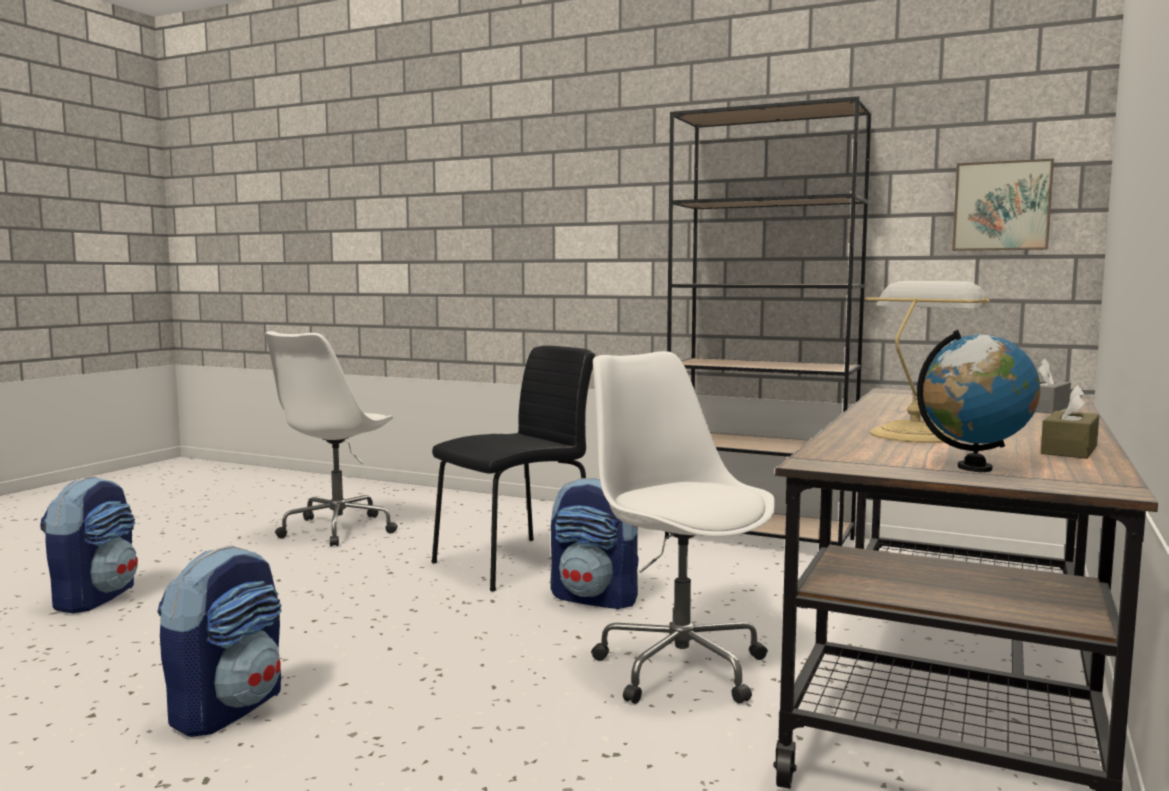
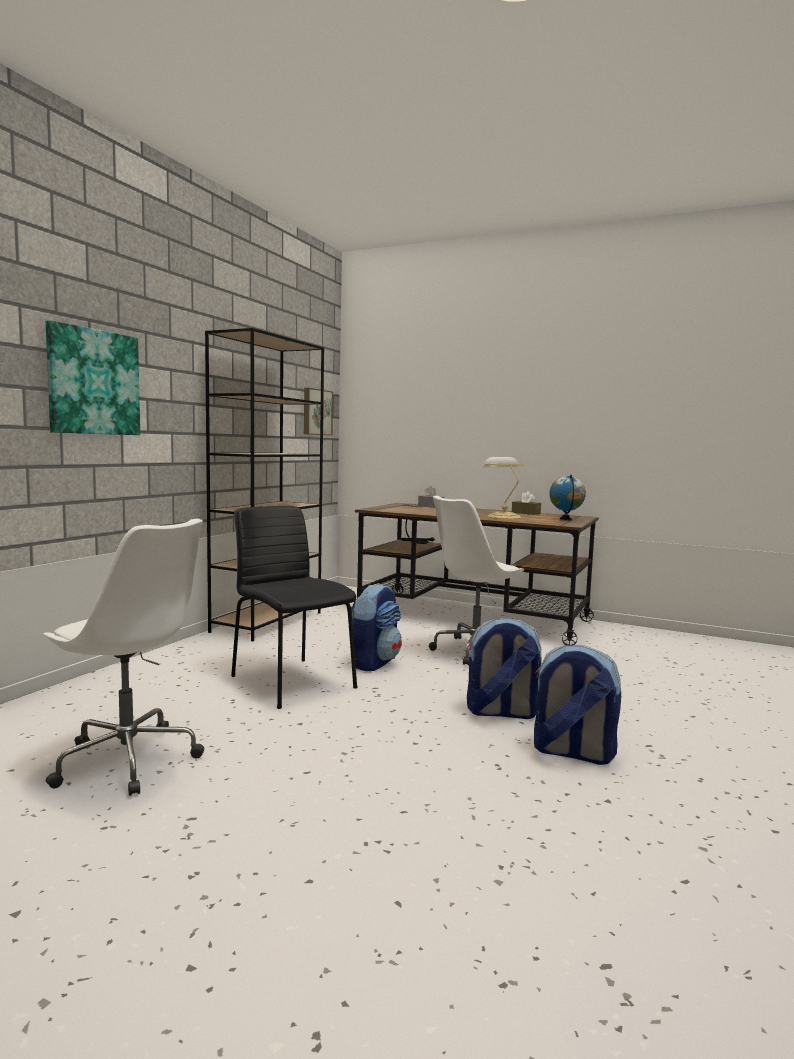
camera: 90 degrees left, 0 degrees up
(94, 598) = (346, 884): backpack -> backpack (501, 712)
(552, 213) = (93, 382): none -> picture

